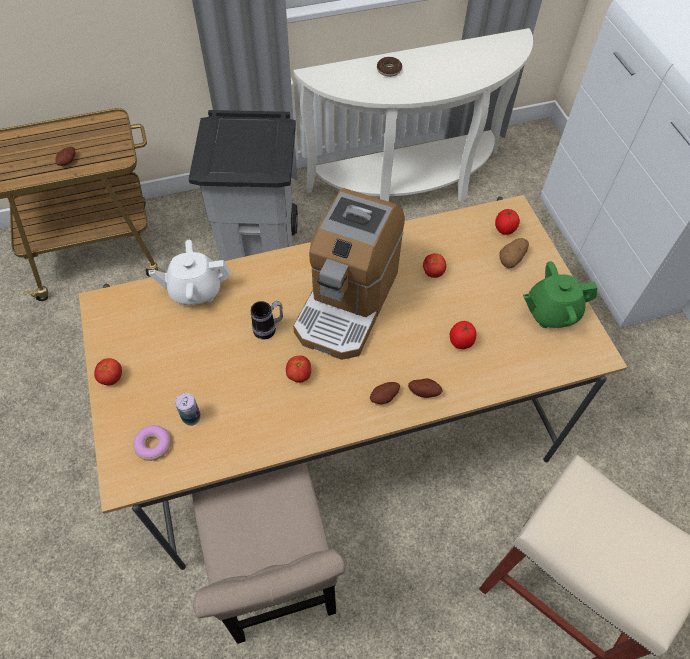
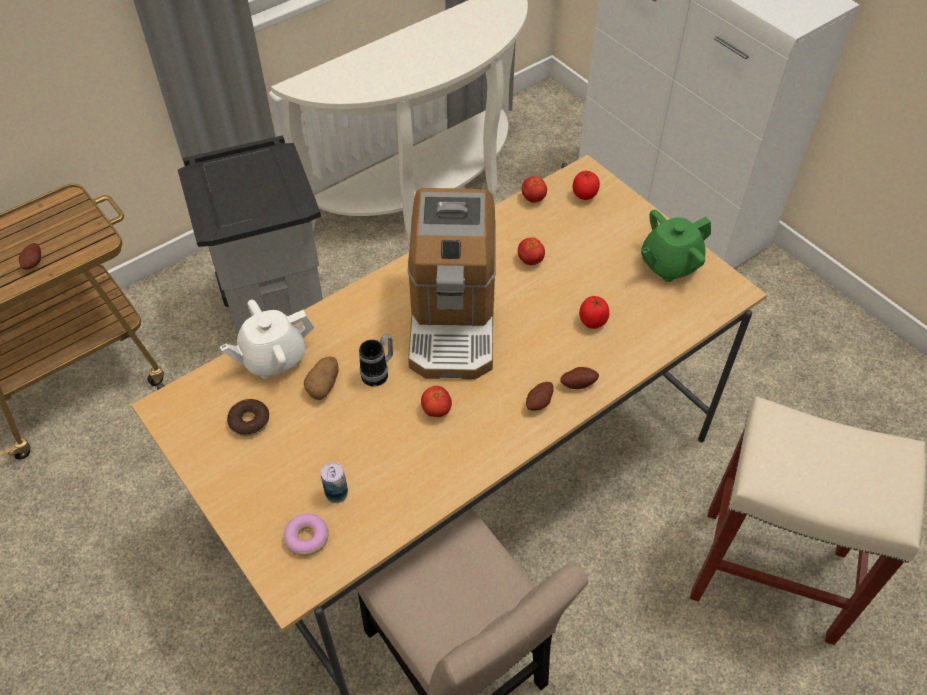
camera: 20 degrees left, 5 degrees down
(111, 378) = (220, 483): tomato -> tomato (533, 198)
(389, 70) = (382, 60): donut -> donut (249, 421)
(512, 258) = (606, 222): potato -> potato (324, 385)

